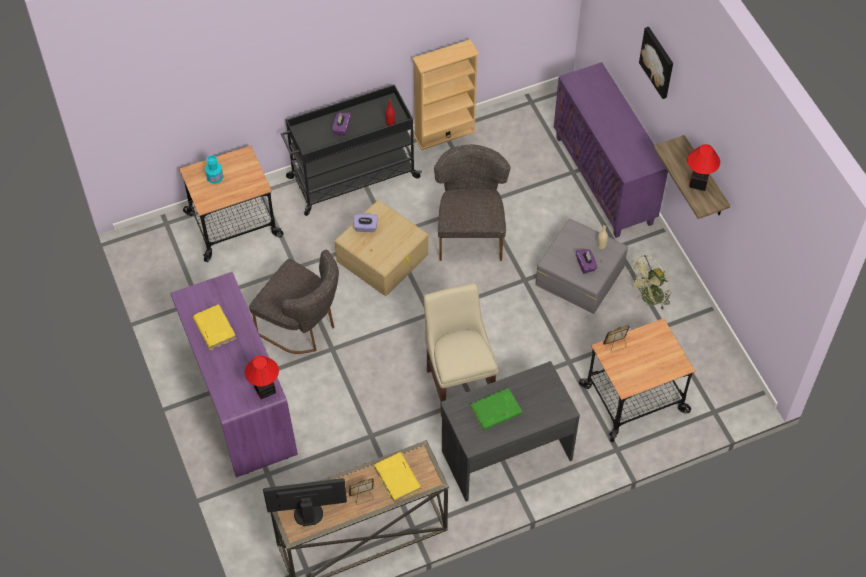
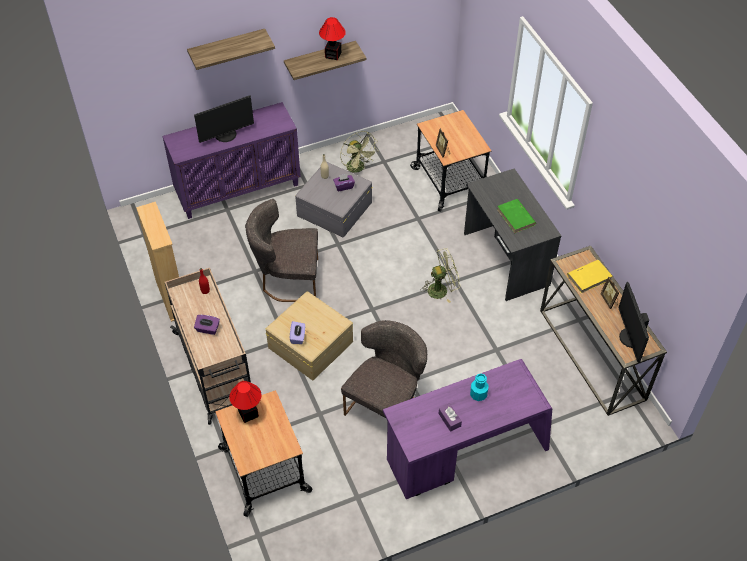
camera: 90 degrees left, 5 degrees down
(214, 328) = (449, 420): yellow book -> purple tissue box
(215, 177) = (255, 441): turquoise bottle -> turquoise bottle (478, 394)
(264, 389) = (513, 375): table lamp -> table lamp (248, 414)
(351, 178) = (216, 370): black cart -> beige cart
(458, 383) = (441, 289): beige chair -> green fan
(606, 118) = (226, 135): none -> monitor
(658, 62) = (227, 49): picture -> shelf

